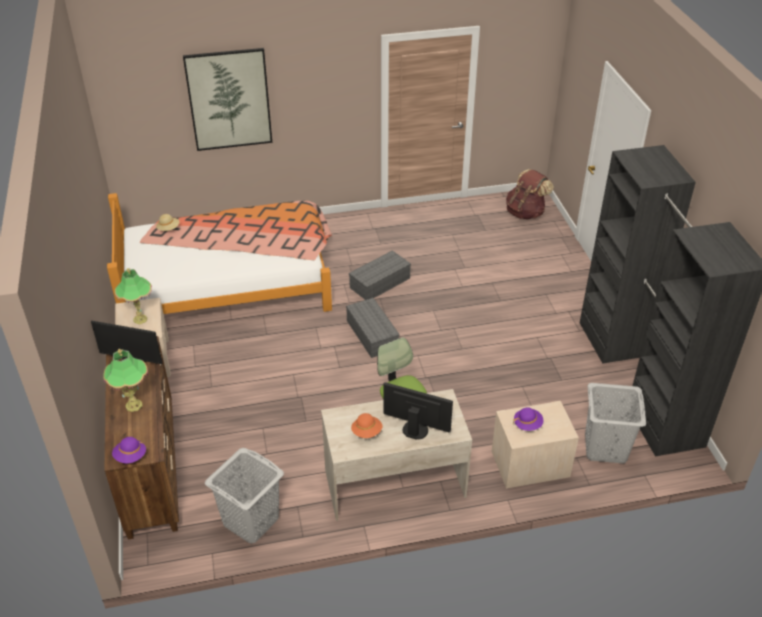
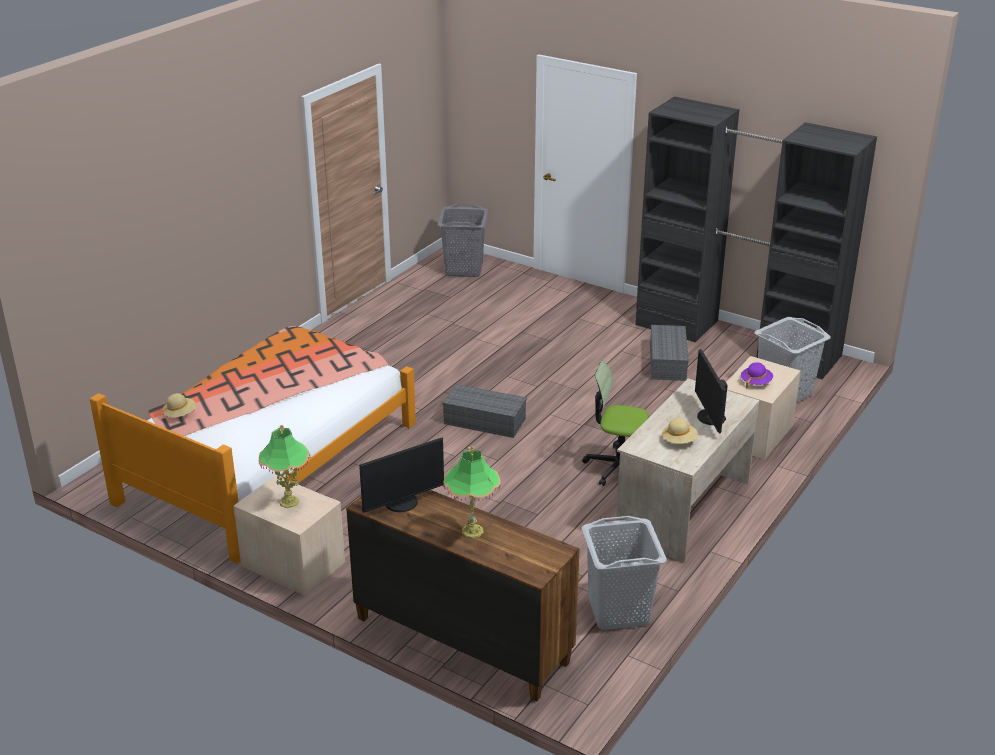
camera: 45 degrees left, 10 degrees down
(130, 456) = (544, 564): purple hat -> none
(229, 100) = (170, 226): picture -> none
(367, 432) = (679, 441): orange hat -> beige hat
(379, 283) = (424, 381): grey storage box -> grey storage box (668, 363)
(415, 429) = (710, 417): monitor -> monitor turned 75 degrees counterclockwise
(525, 213) = (464, 269): brown backpack -> grey laundry basket

